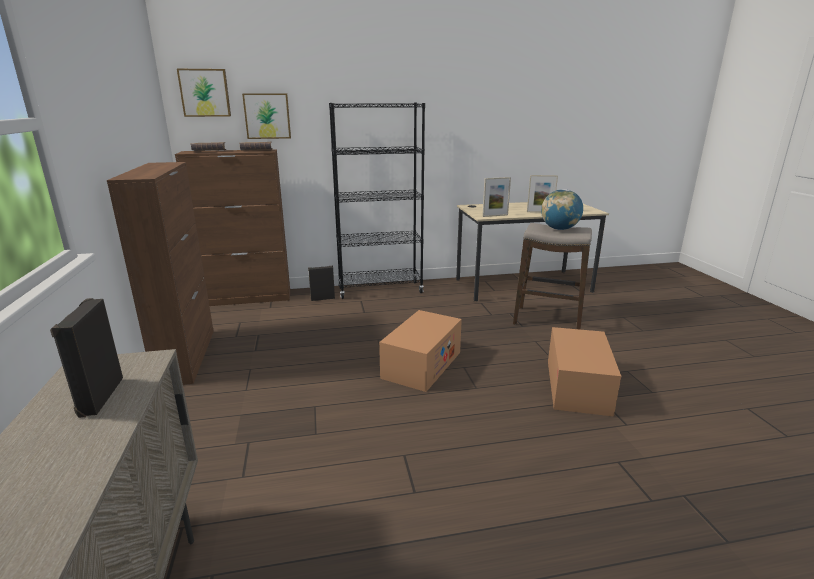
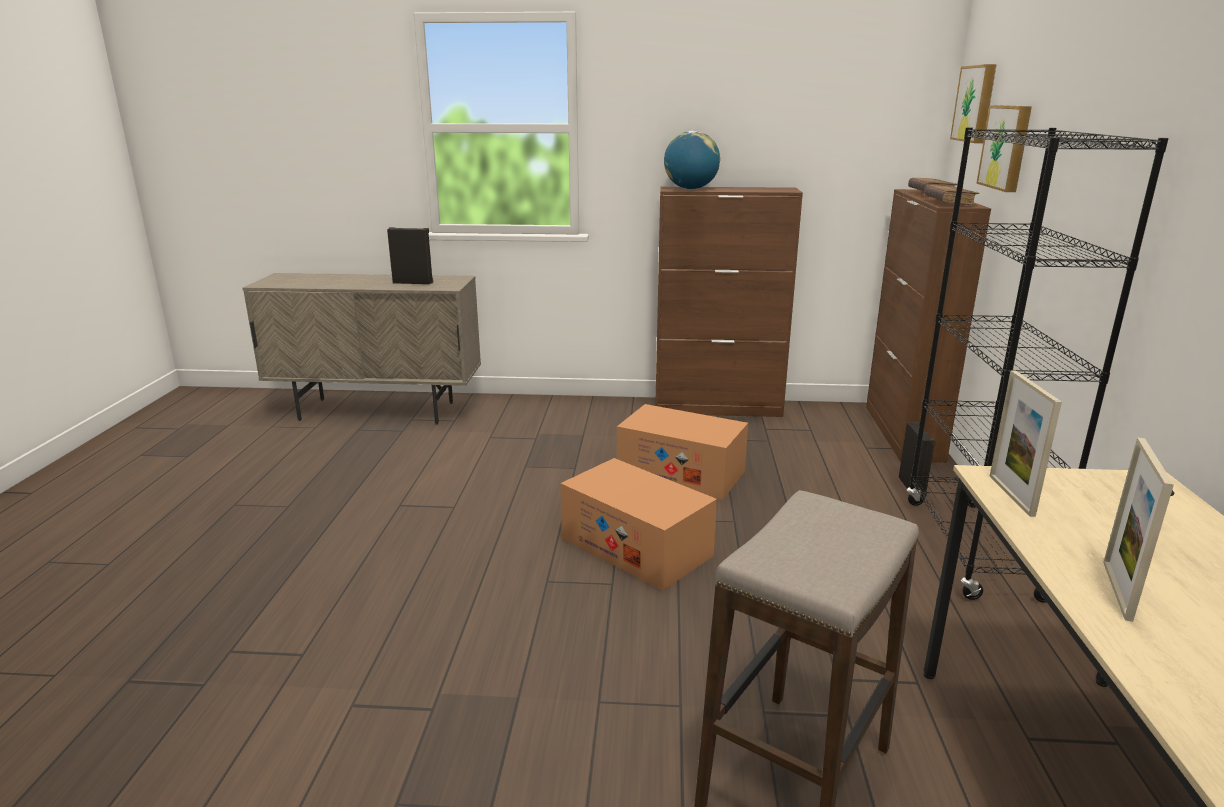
camera: 105 degrees right, 0 degrees up
(559, 229) = (828, 545): globe -> globe (690, 189)
(577, 386) = (484, 695): cardboard box -> cardboard box (681, 473)

